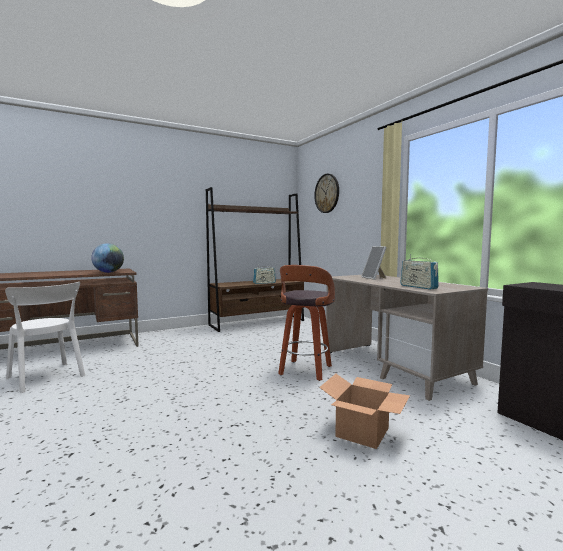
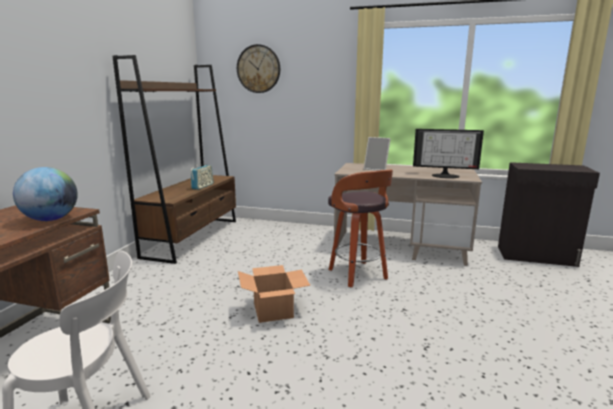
camera: 45 degrees left, 10 degrees up
(362, 431) = (489, 305): cardboard box -> cardboard box (272, 310)
(418, 287) = (445, 175): radio -> monitor

